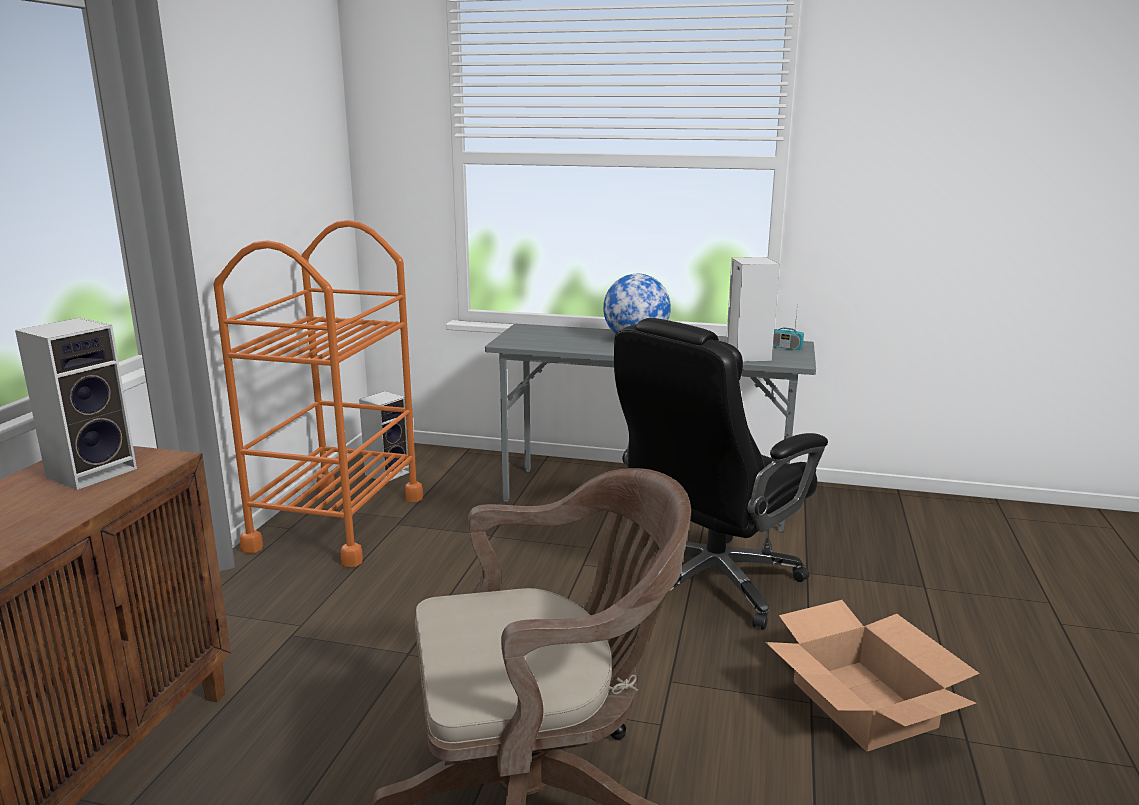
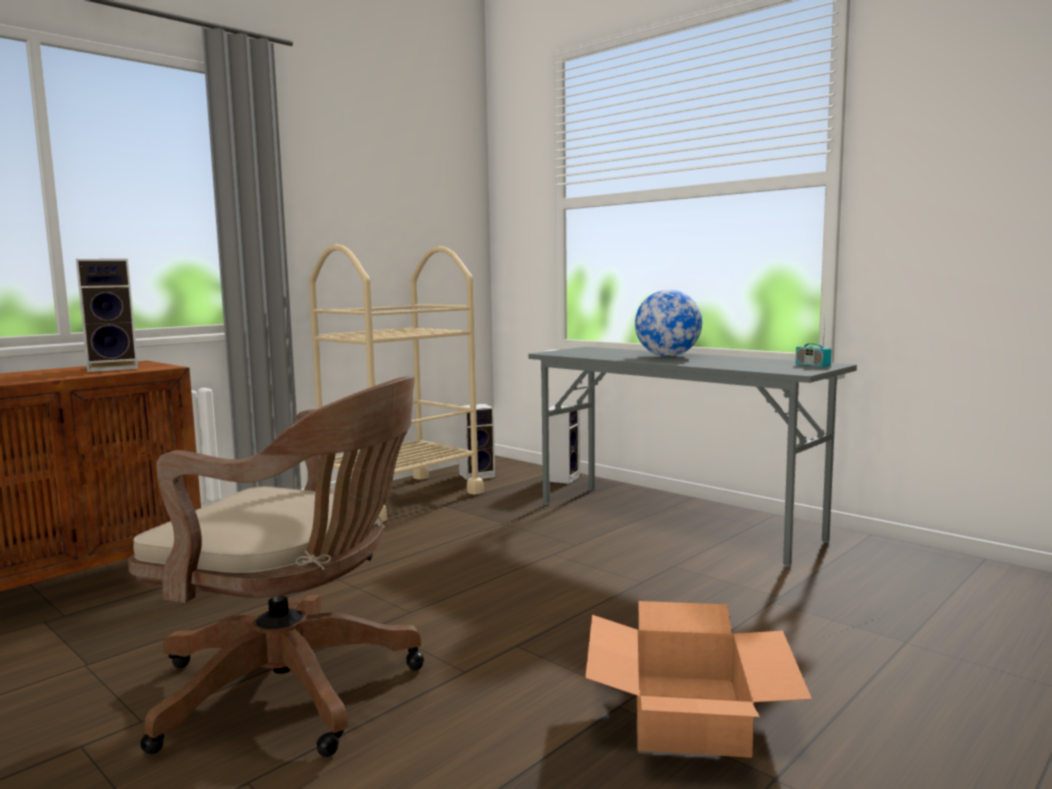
camera: 30 degrees right, 10 degrees down
(337, 522) = (401, 497): orange cart -> beige cart
(709, 582) = (654, 588): black office chair -> none
(746, 355) = (755, 366): speaker -> speaker (562, 478)

